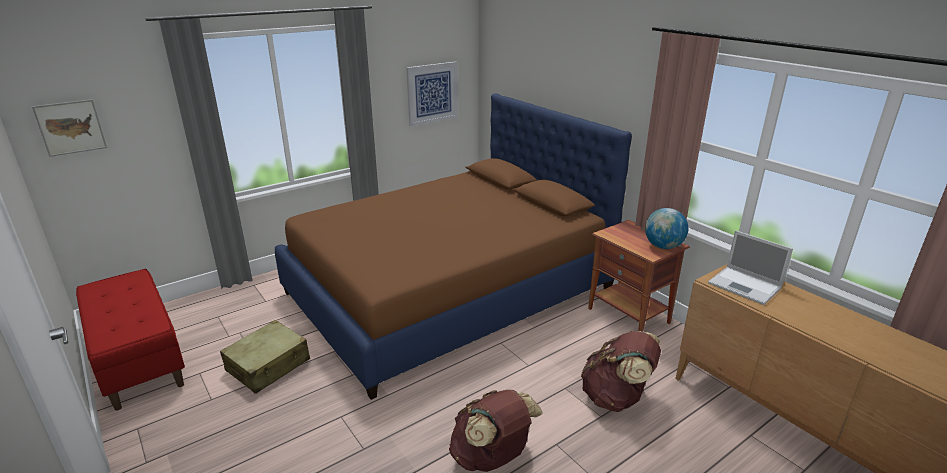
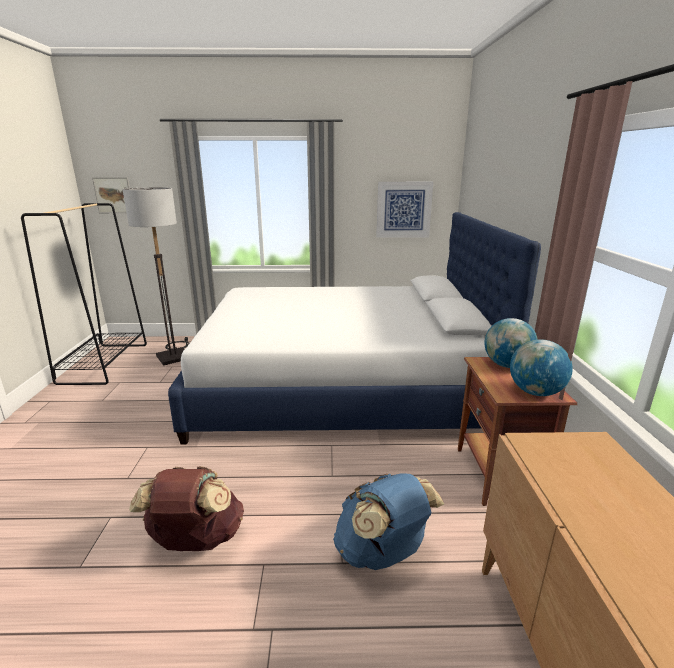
camera: 35 degrees right, 5 degrees down
(138, 360) = (104, 363): red bench -> black clothes rack
(221, 317) = (175, 354): none -> floor lamp
(268, 365) = (157, 393): beige suitcase -> none
(449, 291) = (342, 387): brown bed -> white bed
(616, 398) = (382, 553): brown backpack -> blue backpack
(625, 231) = (507, 365): none -> globe
(746, 286) = (577, 468): laptop -> none

